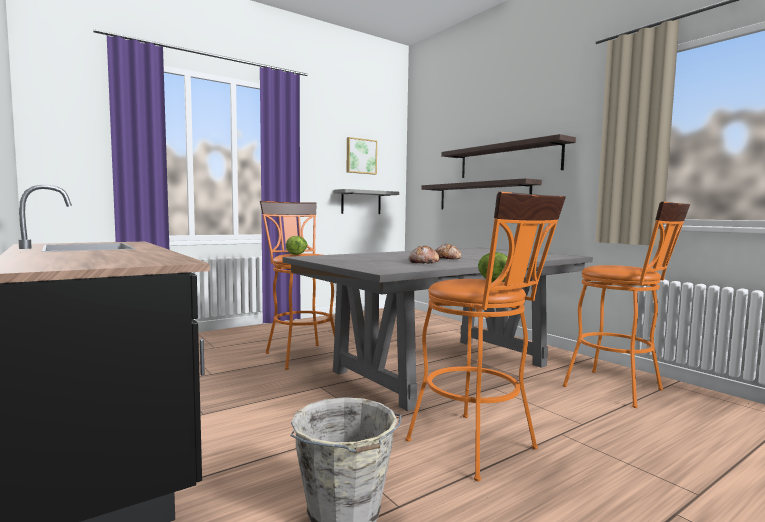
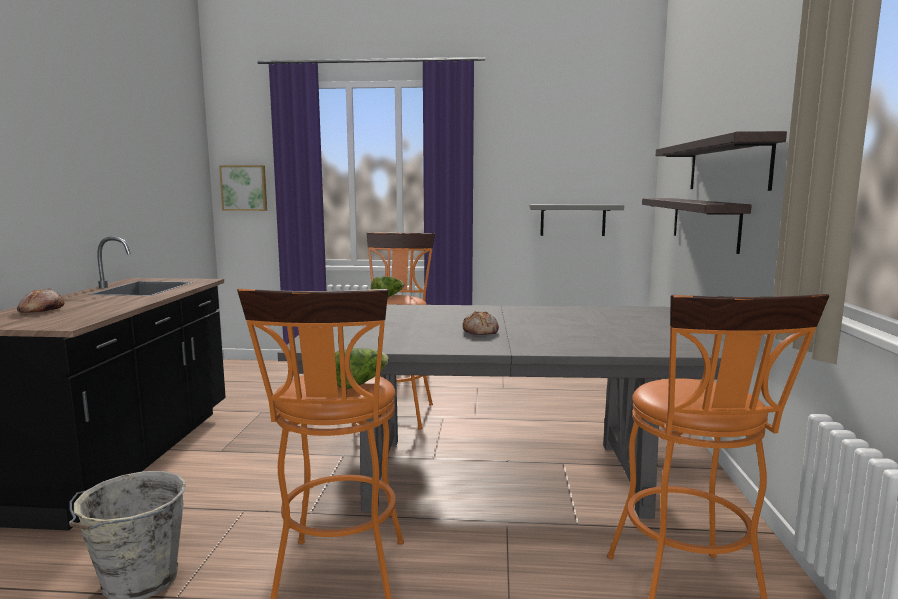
camera: 40 degrees right, 5 degrees up
(361, 156) = (574, 155): picture -> picture (244, 188)
(423, 262) = (416, 336): bread -> bread (41, 310)

